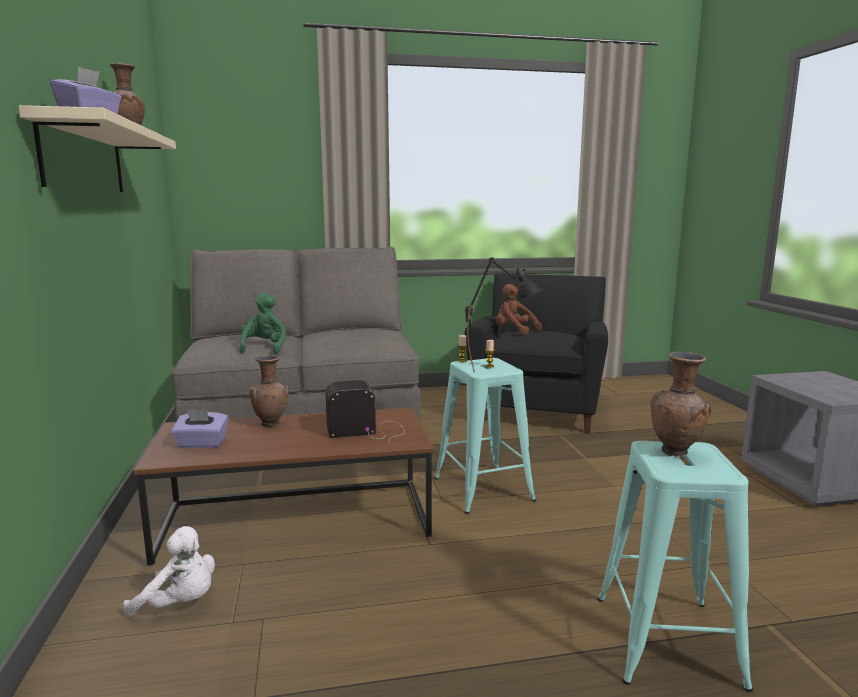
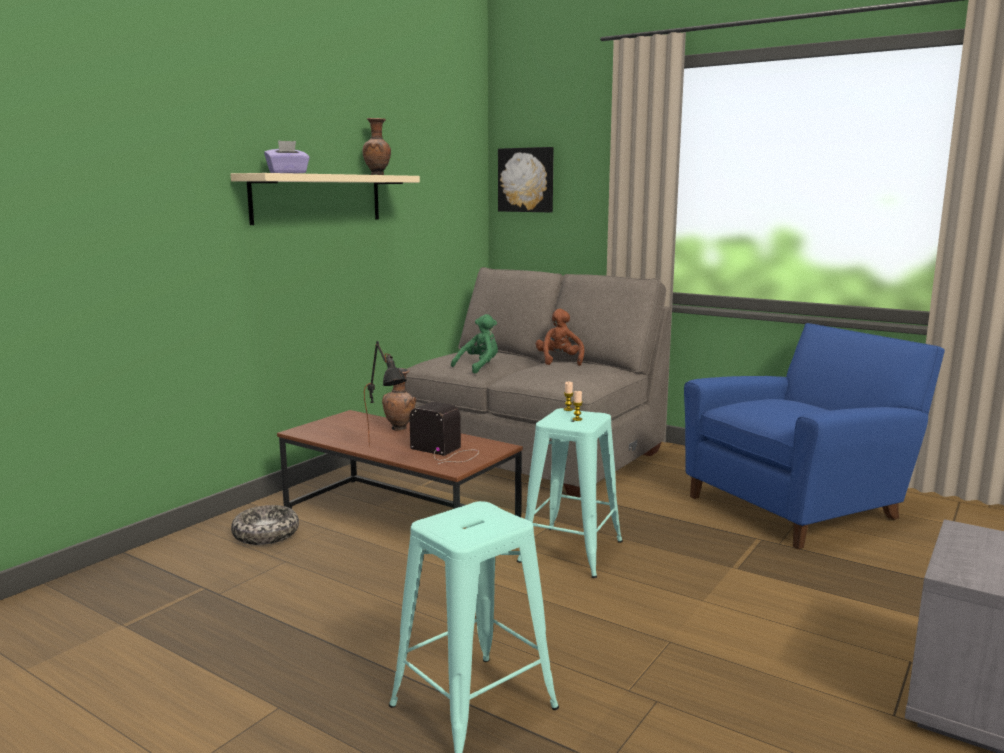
camera: 45 degrees right, 0 degrees up
(180, 604) = (266, 534): white plush toy -> bowl
(201, 444) = (336, 429): purple tissue box -> none
(218, 159) = (526, 180): none -> picture
(500, 372) = (567, 426): black table lamp -> black table lamp (386, 451)
(514, 331) = (763, 398): brown plush toy -> brown plush toy (559, 361)
(537, 407) = (799, 505): black armchair -> blue armchair
(676, 452) = (481, 518): brown vase -> none

